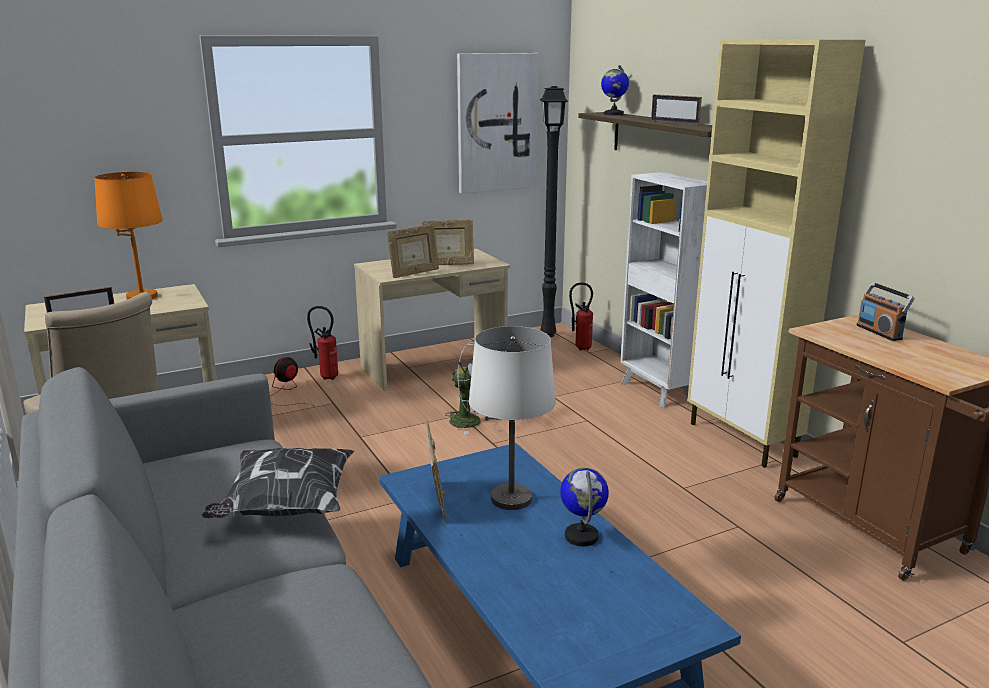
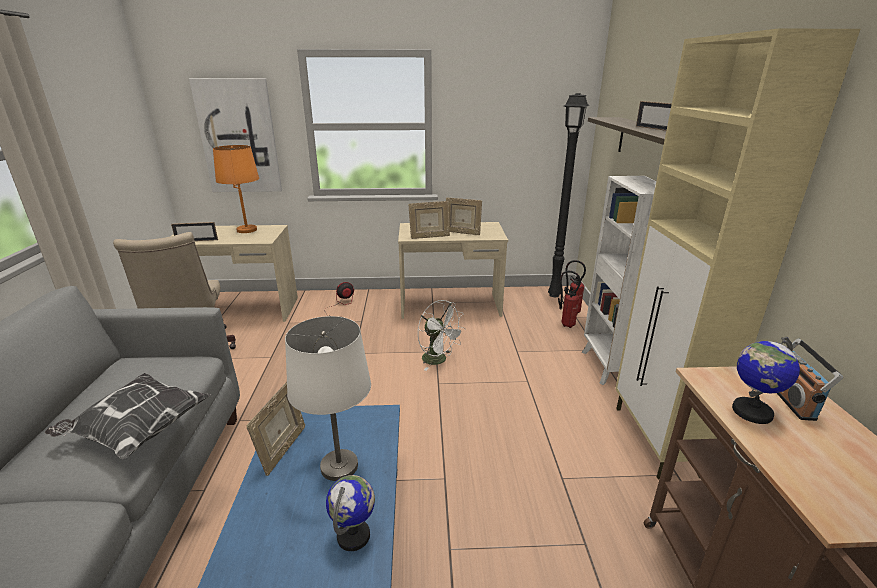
camera: 25 degrees right, 5 degrees up
(326, 377) = (375, 299): fire extinguisher -> fire extinguisher (565, 324)
(496, 123) = (529, 123): picture -> picture (239, 137)
(613, 114) = (615, 119): globe -> globe (751, 412)

